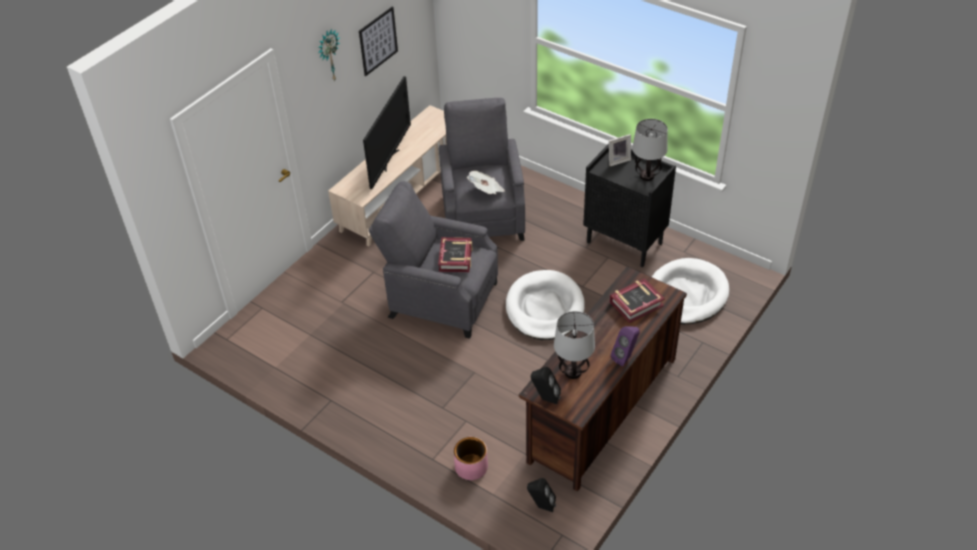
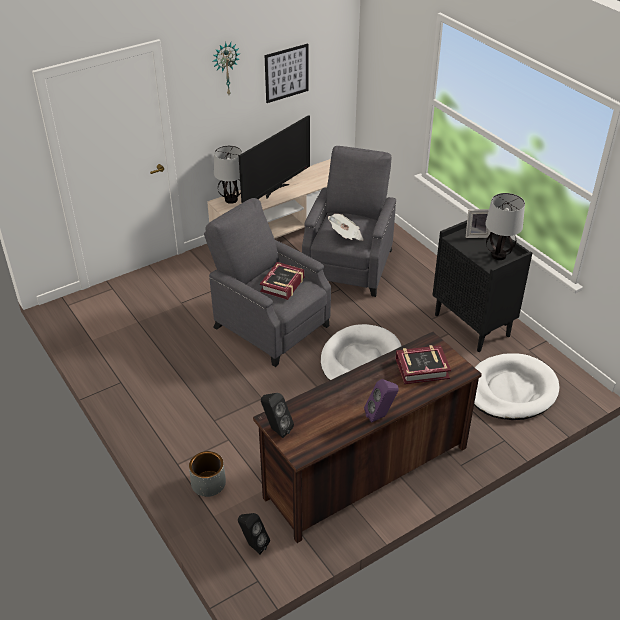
camera: 20 degrees right, 5 degrees down
(471, 467) = (208, 484): pink planter -> grey planter
(573, 372) = (319, 413): table lamp -> table lamp (231, 200)

